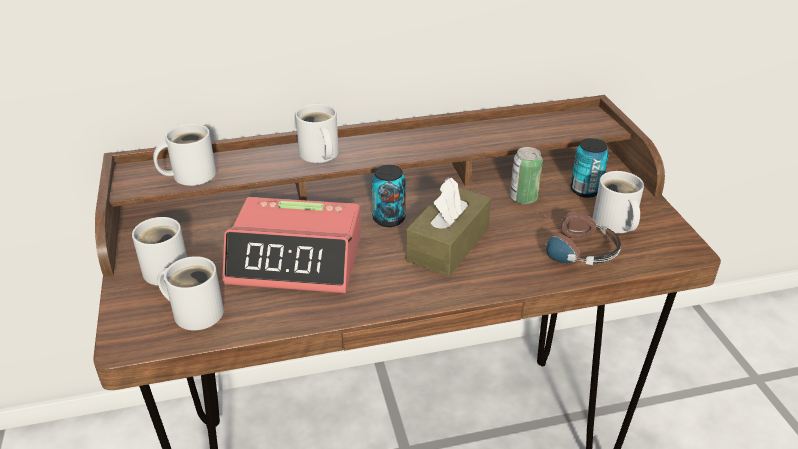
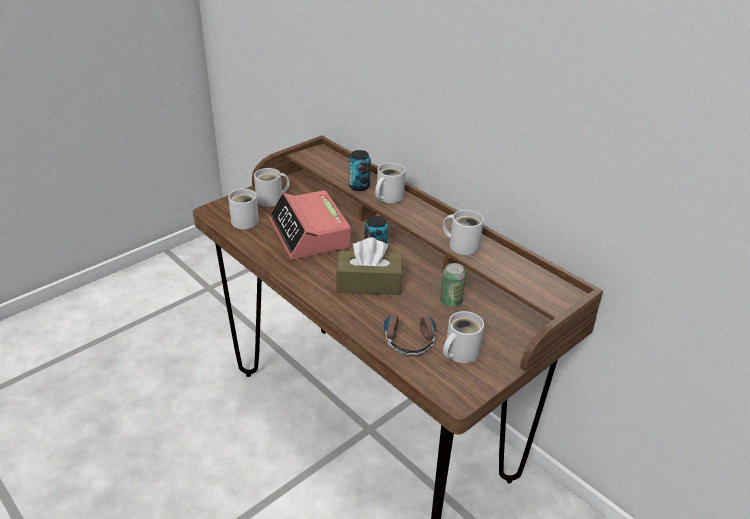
camera: 60 degrees right, 0 degrees up
(190, 174) = (328, 166): white mug -> white mug (462, 244)
(585, 190) = (491, 329): can -> can (359, 186)

